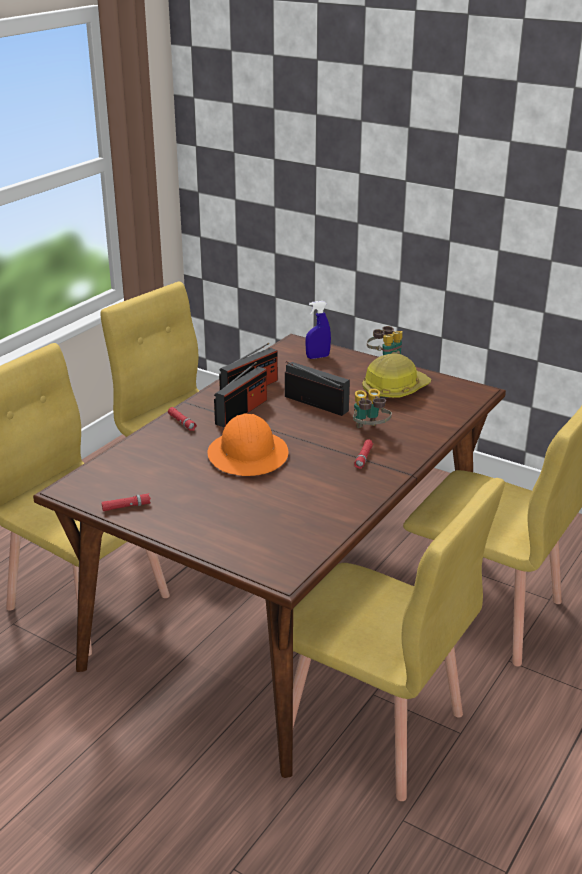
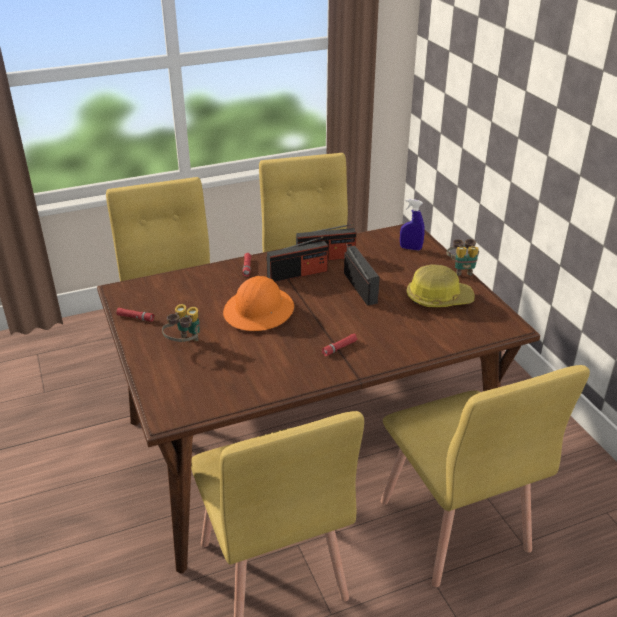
camera: 35 degrees right, 5 degrees up
(369, 431) = (372, 327): binoculars -> binoculars (185, 344)

